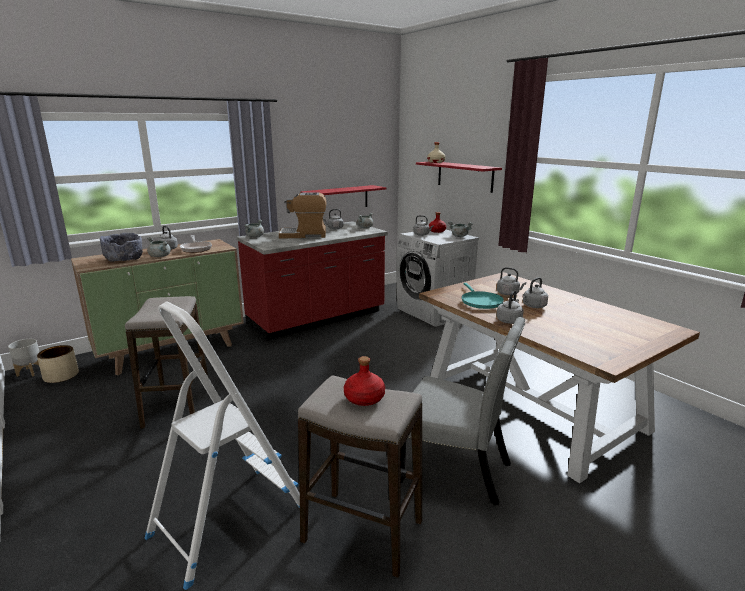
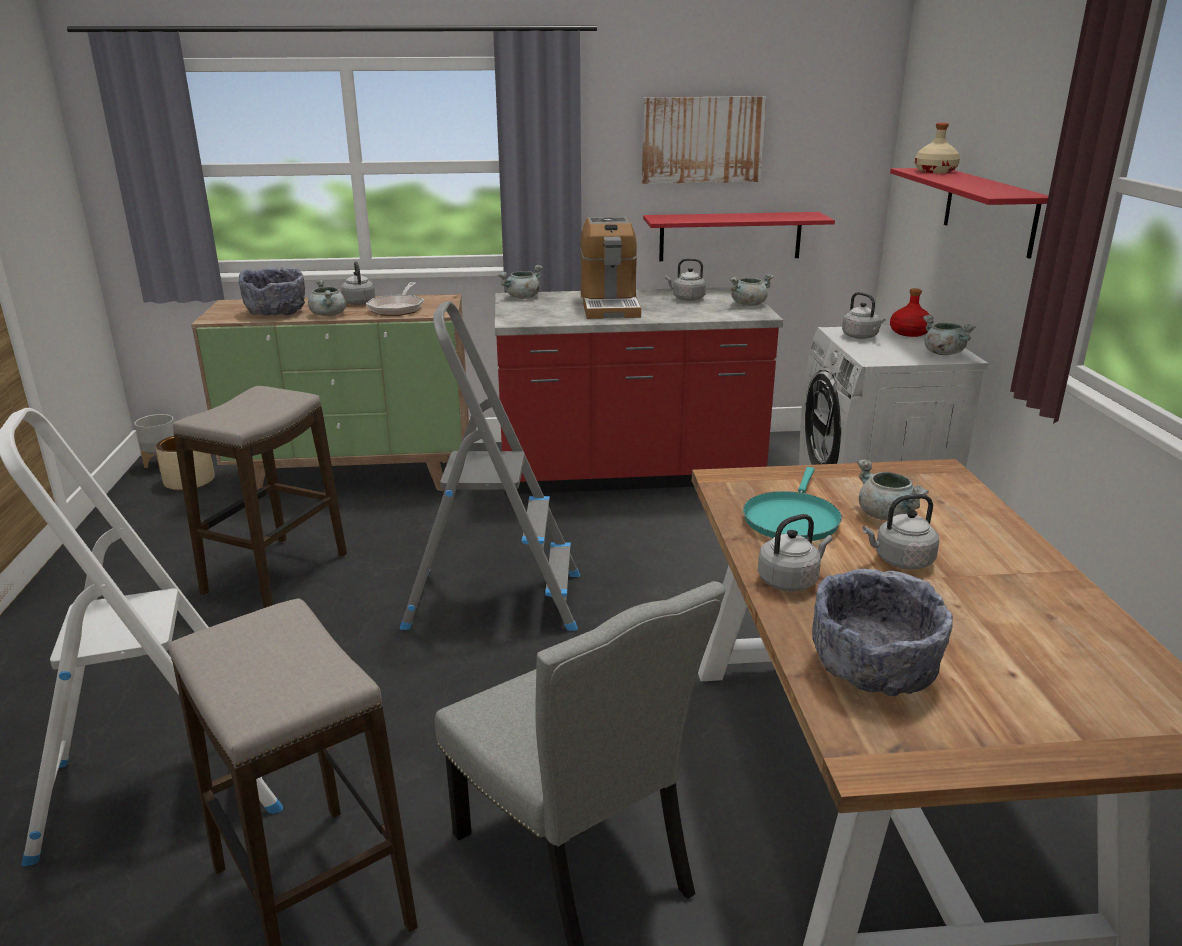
camera: 30 degrees right, 5 degrees up
(304, 235) = (609, 305): coffee machine -> coffee machine turned 120 degrees counterclockwise
(312, 385) = (496, 600): none -> grey step ladder
(323, 154) = (702, 140): none -> picture
(364, 398) = (277, 660): red bottle -> none
(509, 293) = (887, 515): grey kettle -> grey cooking pot
(572, 338) = (874, 668): none -> grey bowl

